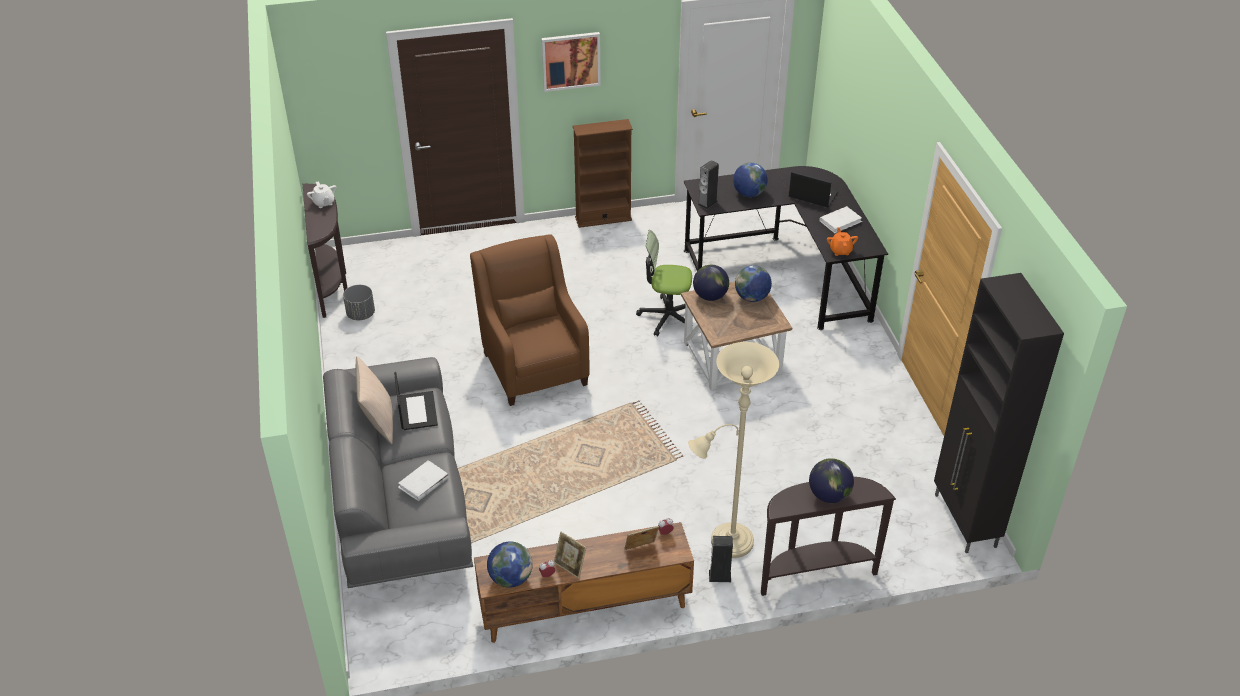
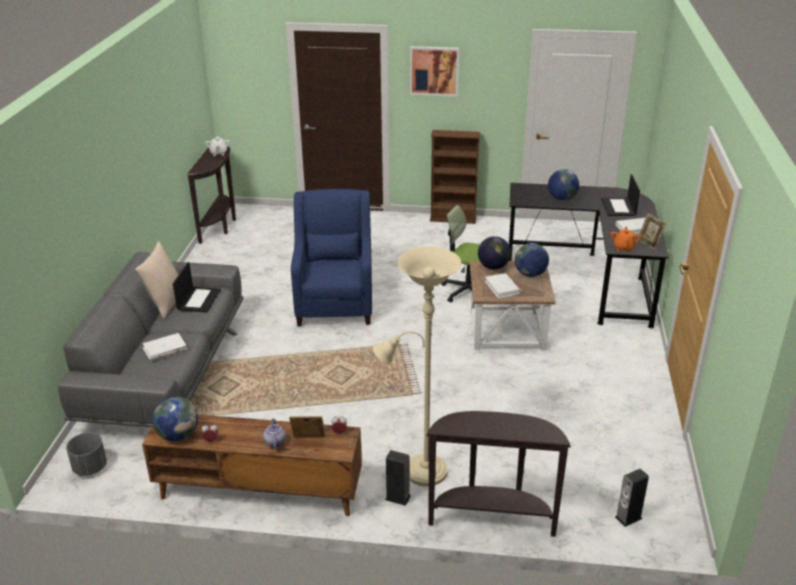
camera: 20 degrees right, 10 degrees down
(361, 314) = (227, 246): grey planter -> grey planter (90, 468)
(533, 365) = (335, 302): brown armchair -> blue armchair
(570, 566) = (236, 438): picture frame -> picture frame (649, 243)
(610, 560) = (274, 442): none -> teapot
(707, 203) = (521, 199): speaker -> speaker (628, 517)
(732, 322) = (502, 287): none -> white book
(812, 195) = (619, 207): laptop -> laptop turned 135 degrees counterclockwise
(829, 495) = (500, 427): globe -> none
(965, 521) = (672, 511): black cabinet -> none

